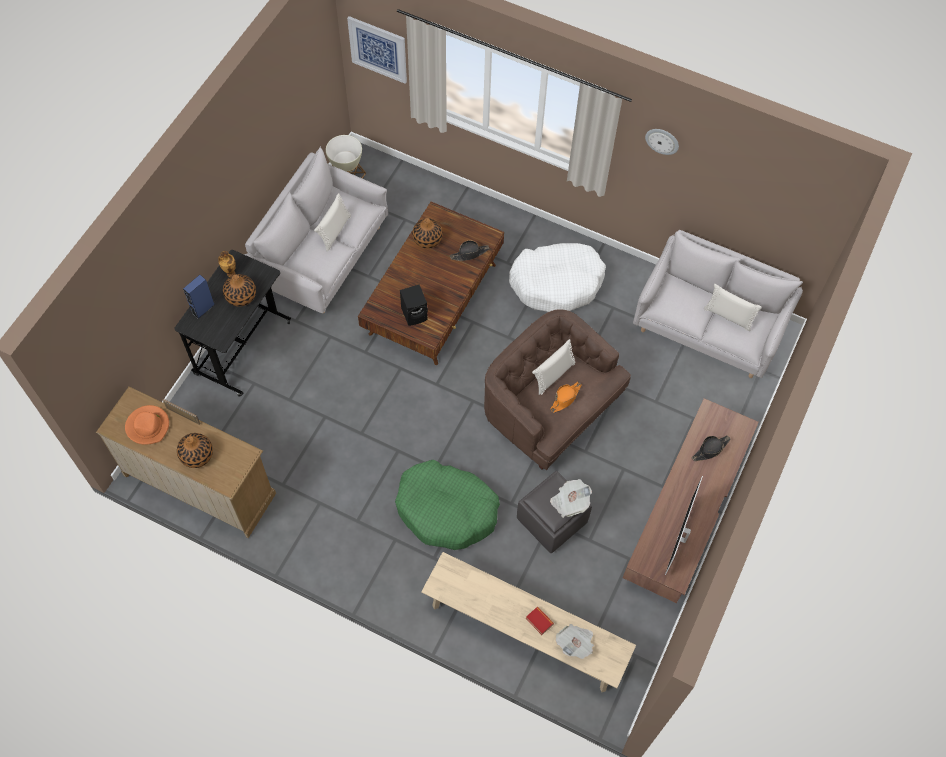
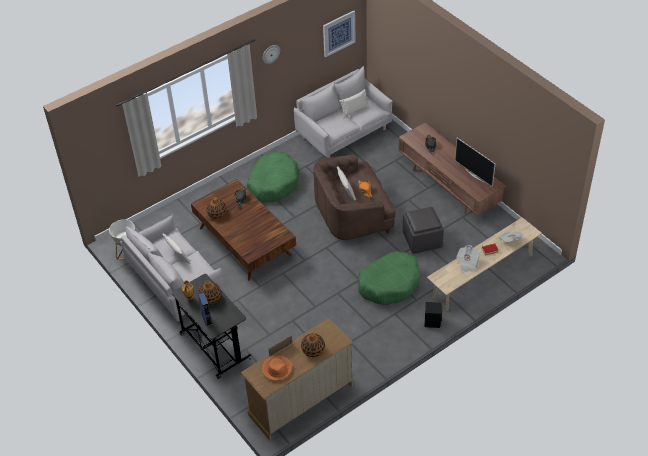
camera: 60 degrees left, 15 degrees down
(378, 49) = (102, 151): picture -> picture (339, 33)
(415, 314) = (265, 236): black speaker -> black speaker (432, 321)
(556, 283) = (273, 183): white dog bed -> green dog bed
(569, 502) = (427, 212): newspaper -> newspaper (467, 263)

